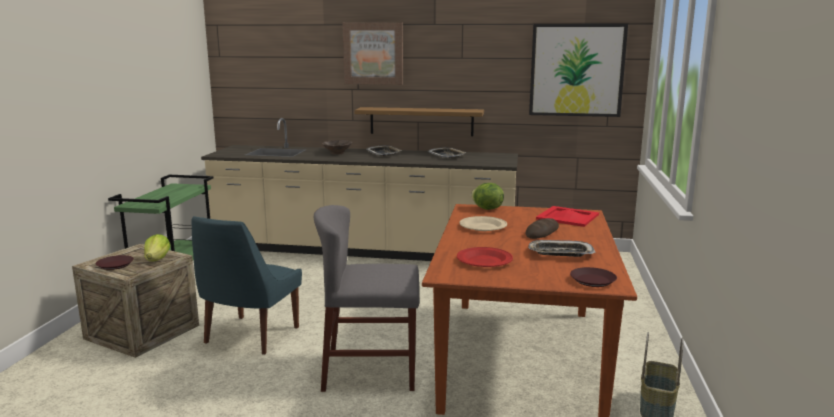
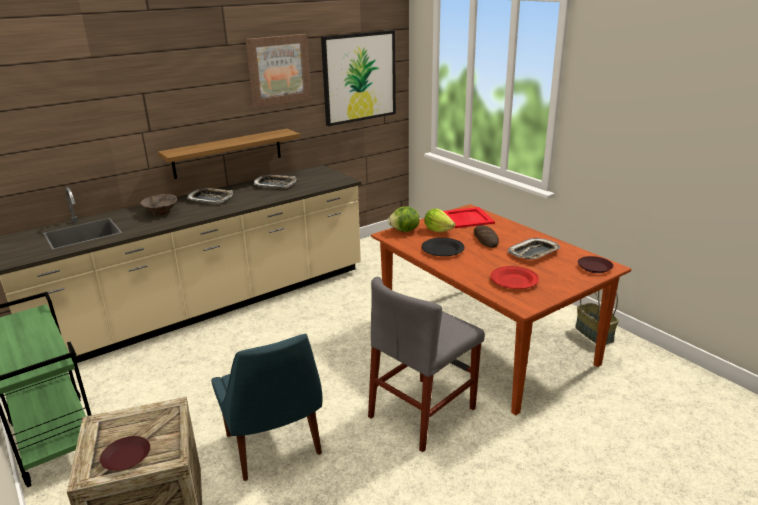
camera: 45 degrees left, 10 degrees up
(157, 259) = (161, 422): lettuce -> lettuce (438, 230)
(373, 53) = (163, 86): picture -> picture (278, 70)
(482, 227) = (442, 250): beige plate -> black plate

